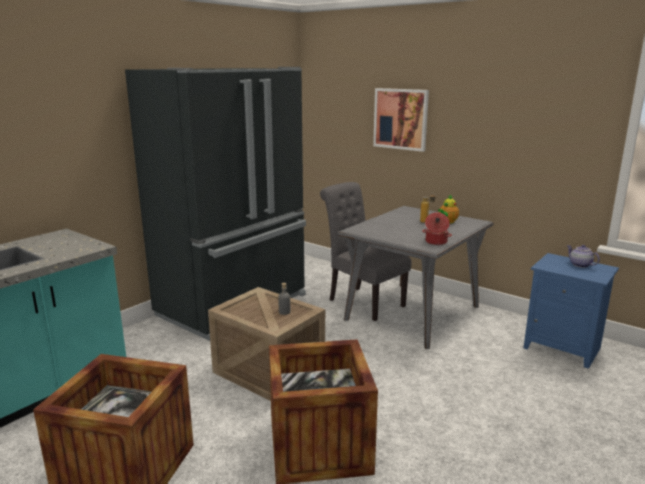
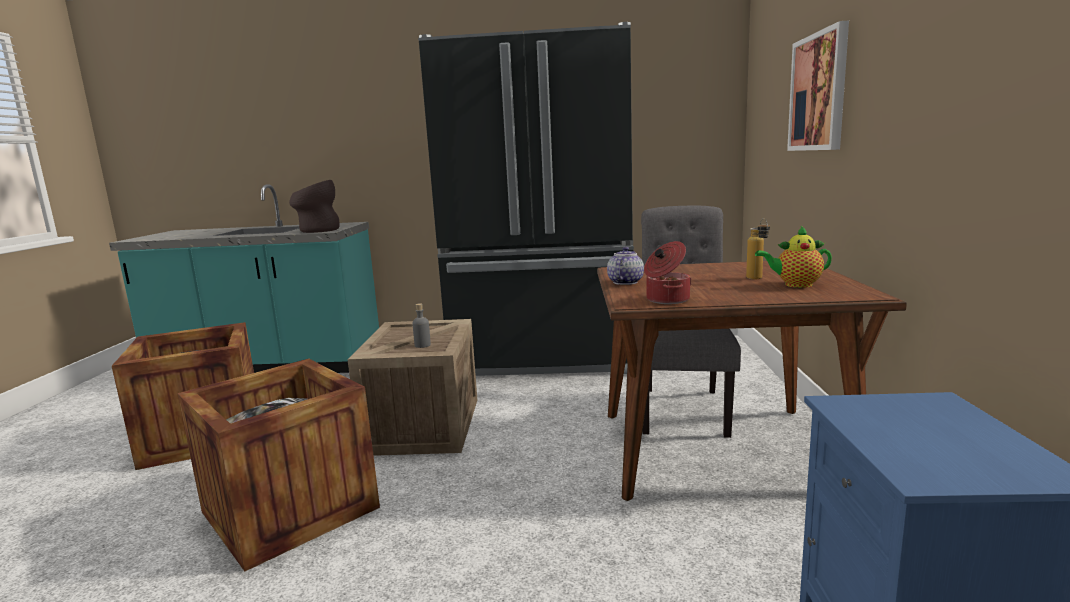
camera: 55 degrees right, 5 degrees down
(77, 248) = (317, 230): none -> brown vase
(412, 313) = (720, 449): grey dining table -> brown dining table
(579, 265) = (965, 437): teapot -> teapot (624, 282)

